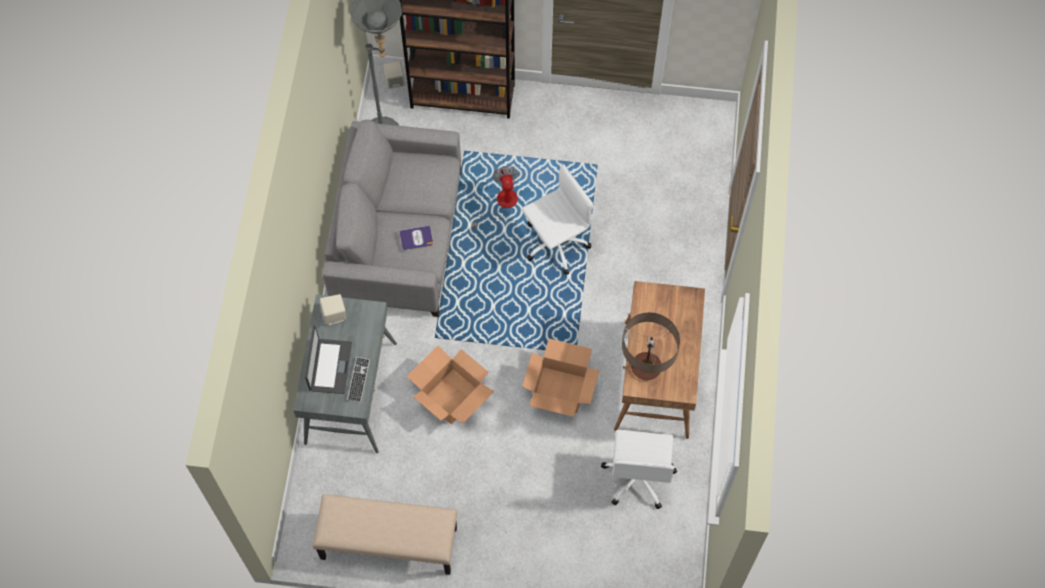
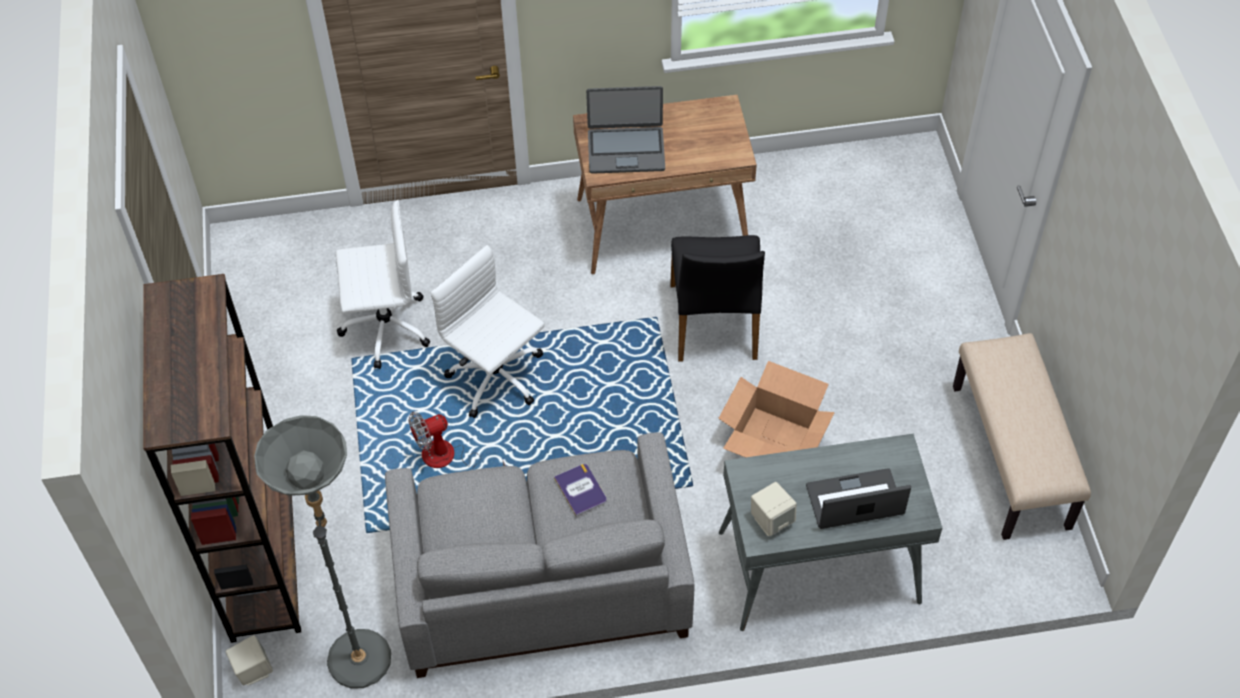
camera: 105 degrees left, 10 degrees down
(358, 380) = (860, 458): keyboard -> none
(560, 389) = (715, 322): cardboard box -> black chair
(638, 477) = (801, 217): white office chair -> white office chair (384, 327)
(646, 367) = (708, 150): table lamp -> none
(661, 314) = (626, 150): none -> laptop

